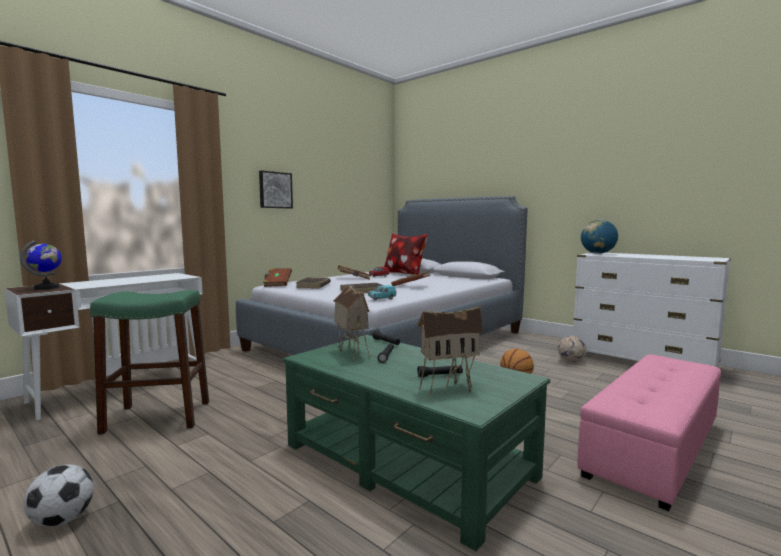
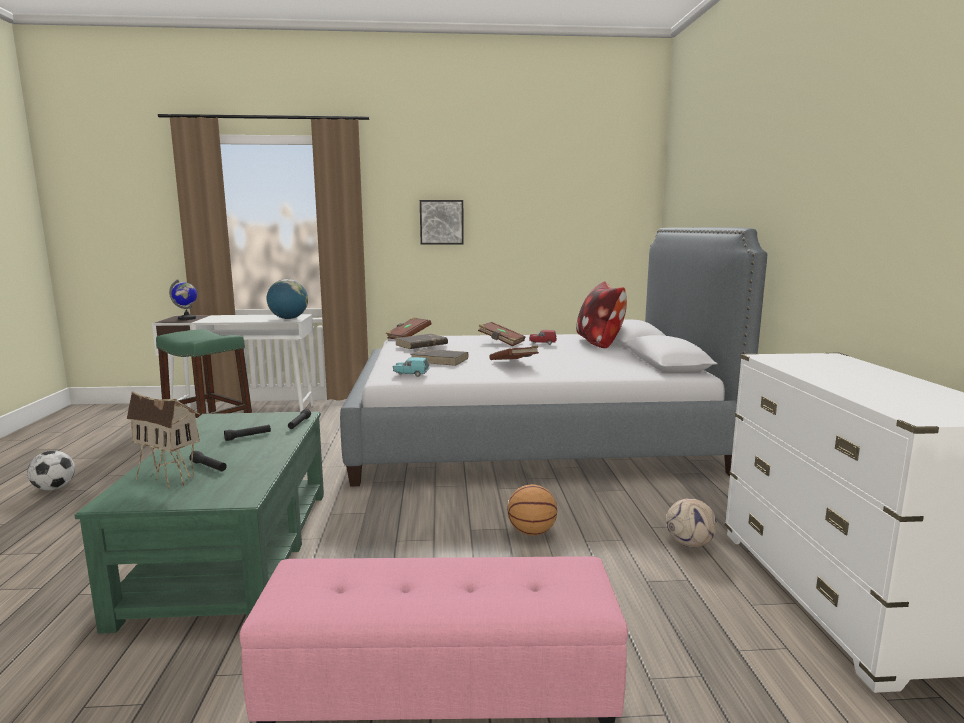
camera: 45 degrees right, 5 degrees up
(351, 353) = (243, 425): toy house -> none
(598, 253) = (806, 357): globe -> globe (288, 318)

